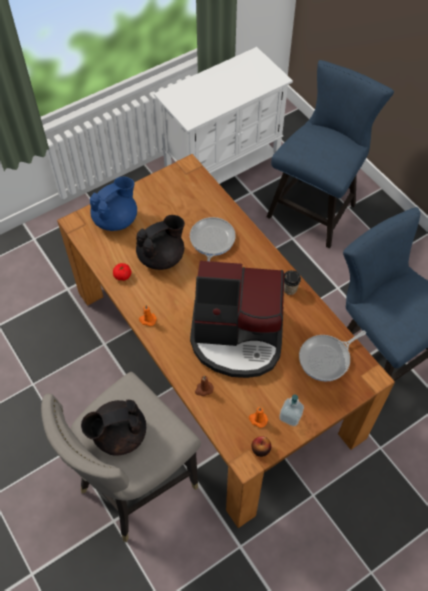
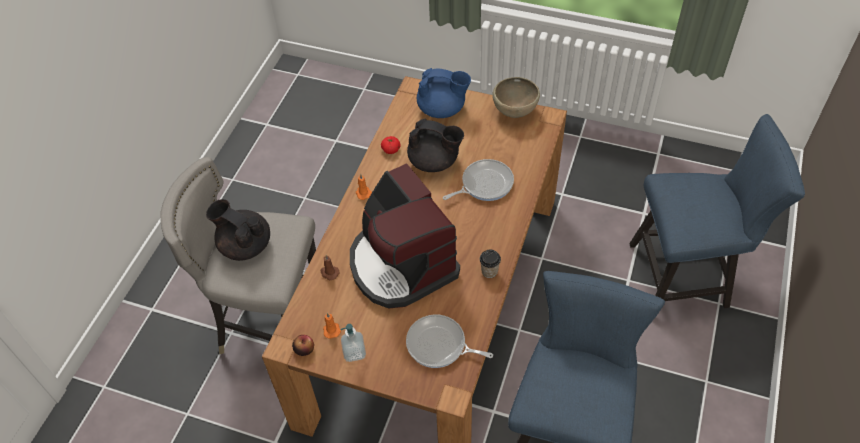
camera: 55 degrees right, 5 degrees down
(164, 181) = (515, 112): none -> brown bowl
(223, 170) = (645, 176): white cabinet -> none

